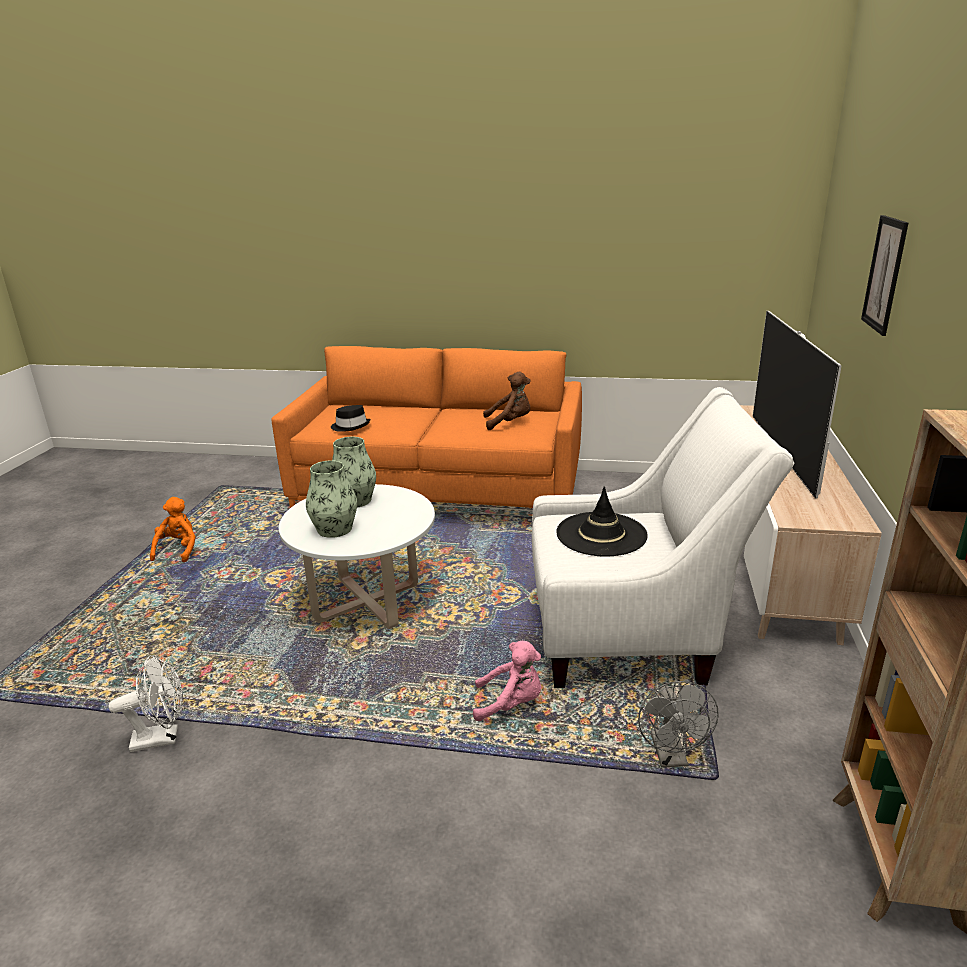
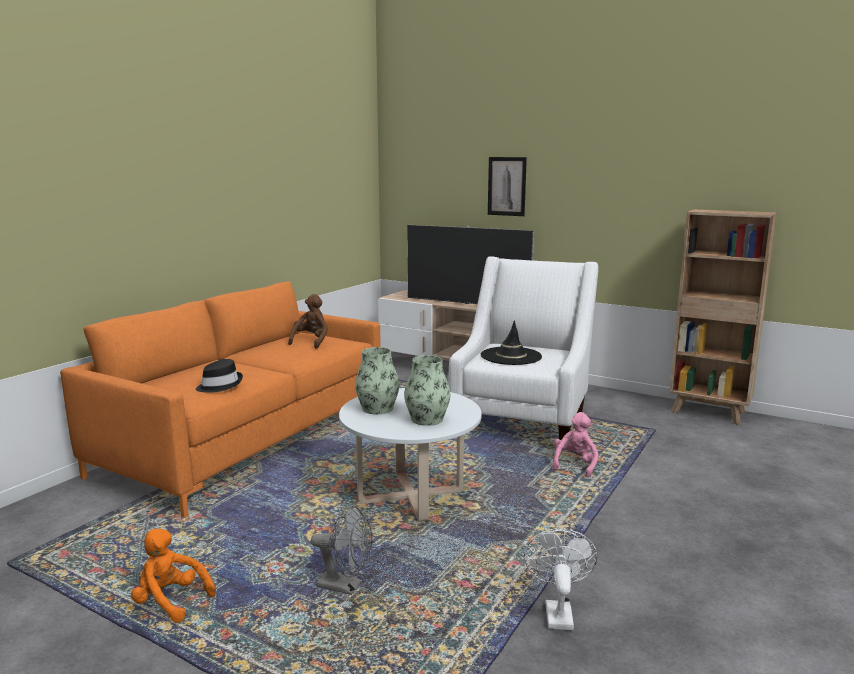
camera: 70 degrees left, 10 degrees down
(671, 757) = (636, 435): grey fan -> grey fan (345, 586)

